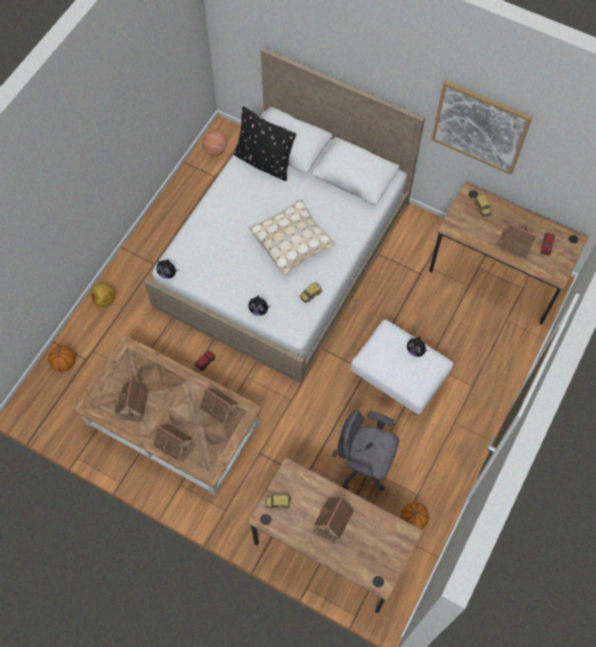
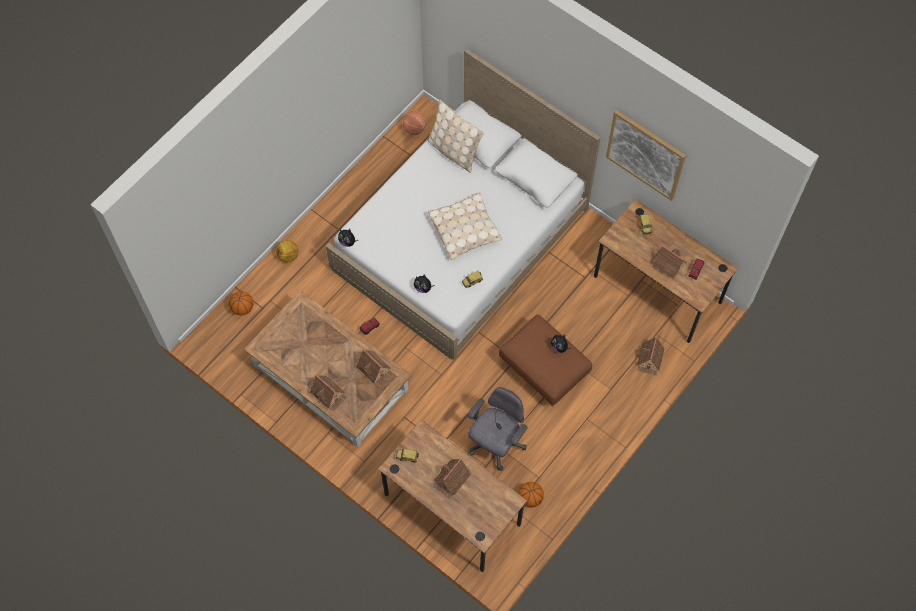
camera: 10 degrees right, 0 degrees up
(133, 404) = (298, 353): toy house -> toy house (650, 359)
(264, 162) = (453, 151): black pillow -> beige pillow
(364, 465) = (496, 443): grey office chair -> grey office chair turned 90 degrees clockwise
(399, 378) = (544, 371): white ottoman -> brown ottoman

